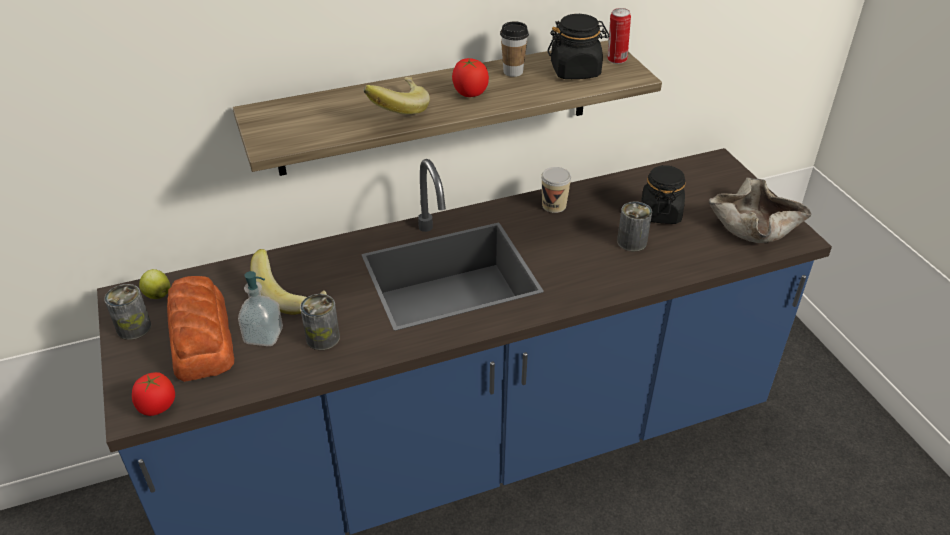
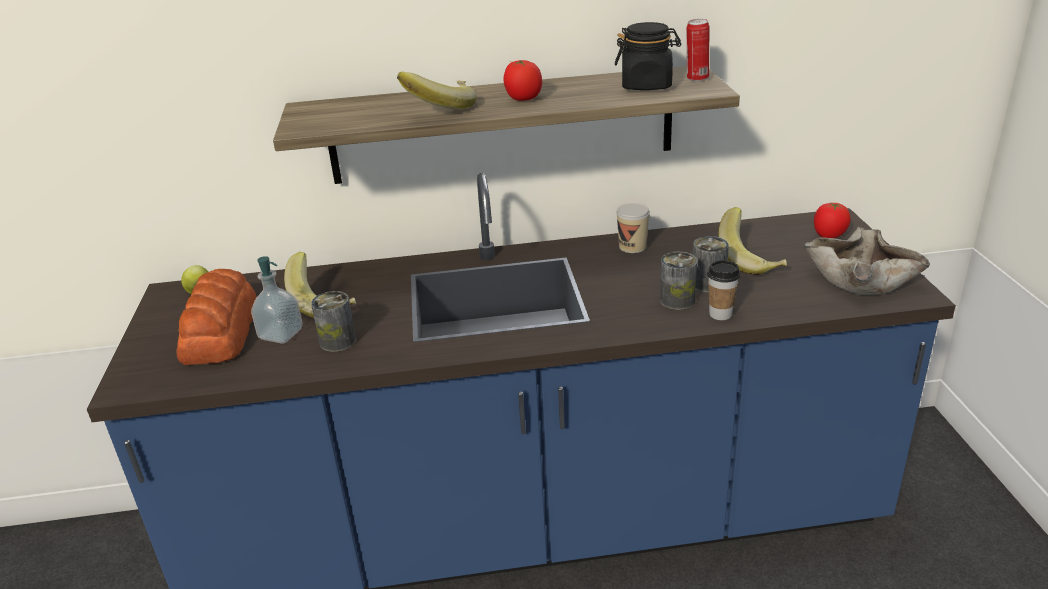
camera: 15 degrees right, 10 degrees down
(134, 328) = (164, 317): can -> can (677, 300)
(157, 407) = (149, 384): tomato -> tomato (829, 235)
(513, 72) = (578, 85): cup -> cup (720, 314)
(660, 213) = (751, 260): black jar -> banana

